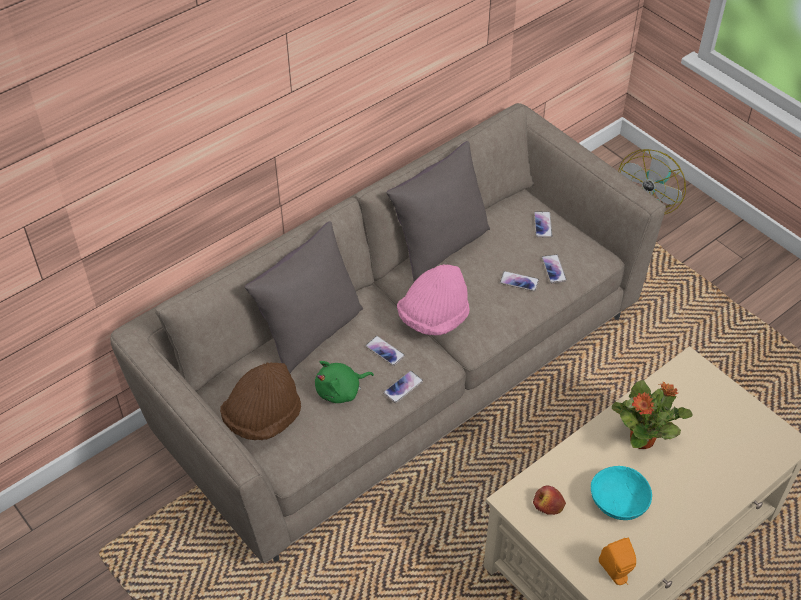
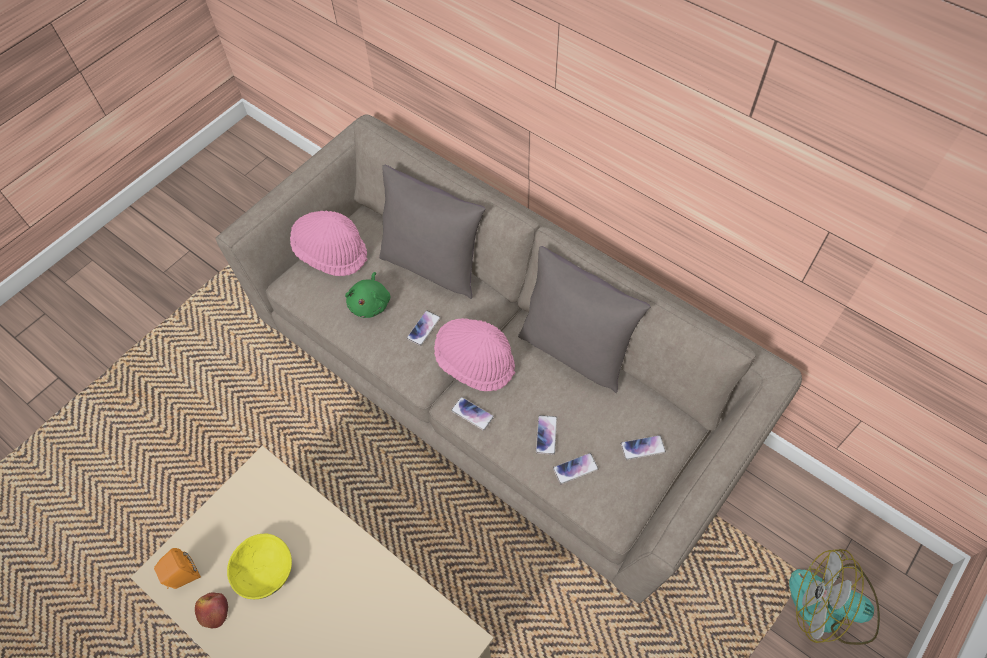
camera: 80 degrees right, 10 degrees up
(263, 418) = (331, 253): brown hat -> pink hat
(341, 391) = (370, 303): green plush toy -> green plush toy turned 135 degrees counterclockwise
(403, 387) = (383, 352): phone -> phone (472, 414)
(548, 505) = (257, 503): apple -> apple (213, 611)
(618, 503) = (264, 572): turquoise bowl -> yellow bowl
(643, 439) = (348, 591): potted plant -> none

